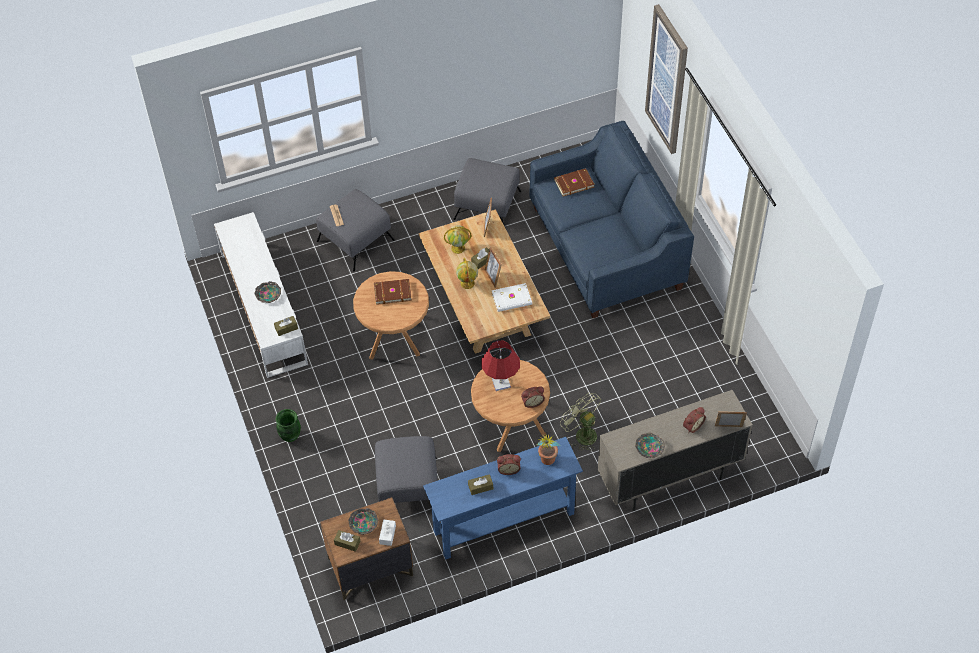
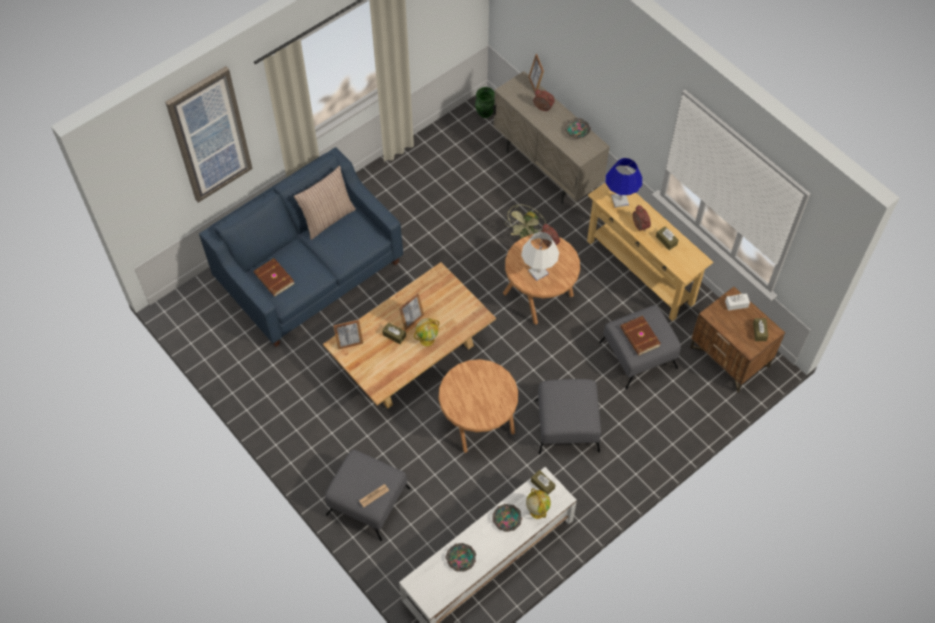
camera: 110 degrees left, 5 degrees up
(290, 436) = (629, 473): green vase -> green vase (485, 113)
(363, 524) = (735, 326): bowl -> bowl (461, 559)
(392, 292) = (468, 395): brown book -> brown book (639, 337)
(458, 248) = (384, 361): globe -> globe (537, 511)
(487, 205) = (283, 390): grey ottoman -> grey ottoman (567, 425)
(501, 383) = (538, 272): red table lamp -> white table lamp
(504, 523) = (640, 271): blue console table -> beige console table
(512, 299) = (433, 296): white book -> none
(547, 463) = (620, 200): potted plant -> blue table lamp
(629, 235) = (327, 218): none -> pillow

